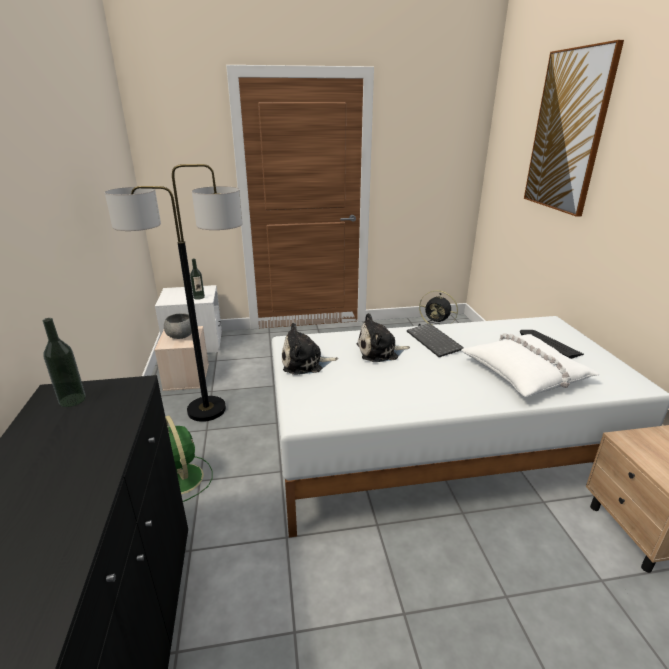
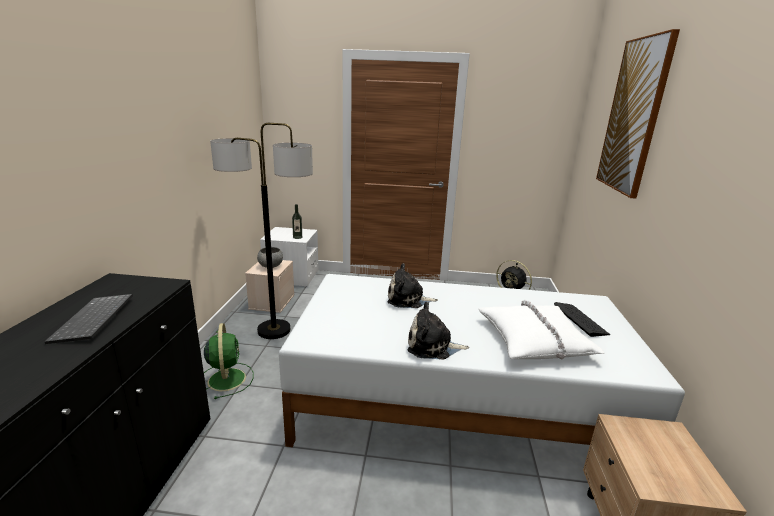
camera: 15 degrees right, 5 degrees down
(72, 400) = (120, 286): bottle -> none
(305, 363) = (337, 298): plush toy -> plush toy (433, 346)
(435, 341) = (465, 299): keyboard -> keyboard (95, 320)

